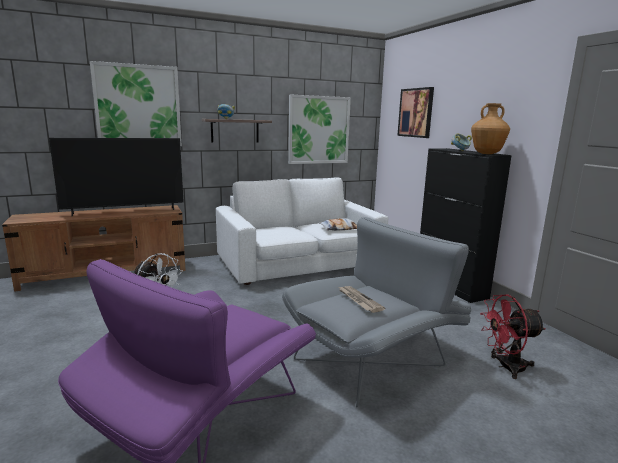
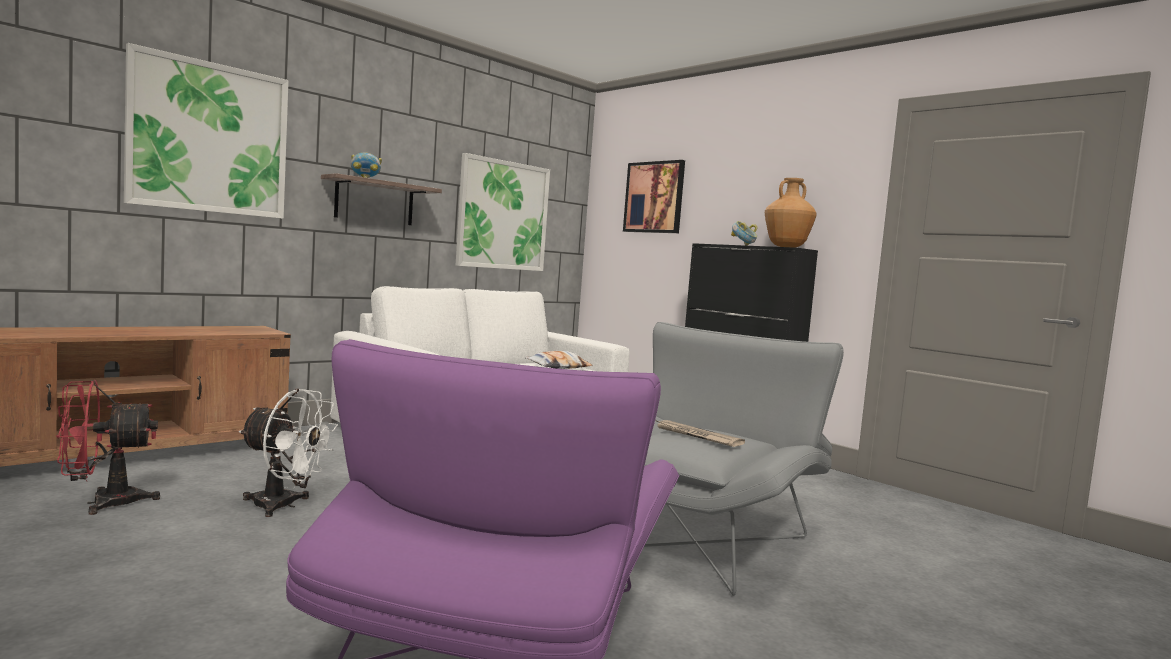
camera: 20 degrees left, 10 degrees down
(125, 211) = (172, 330): television -> none
(505, 367) = (878, 531): red fan -> red fan (102, 503)

